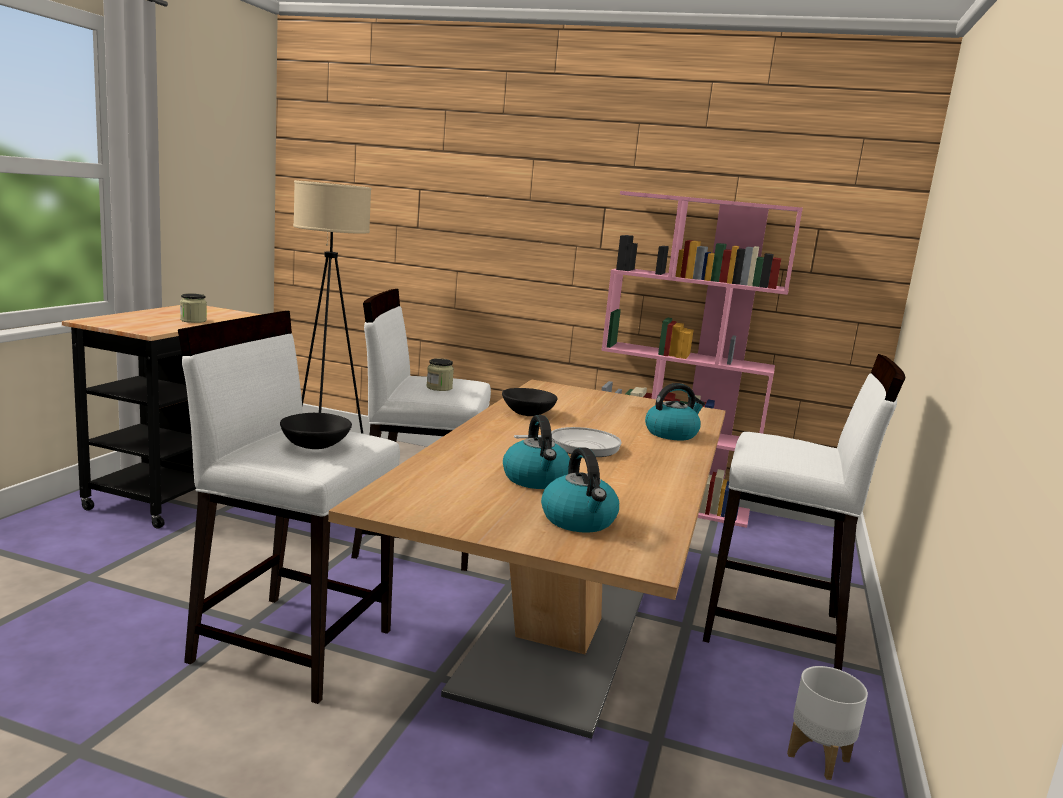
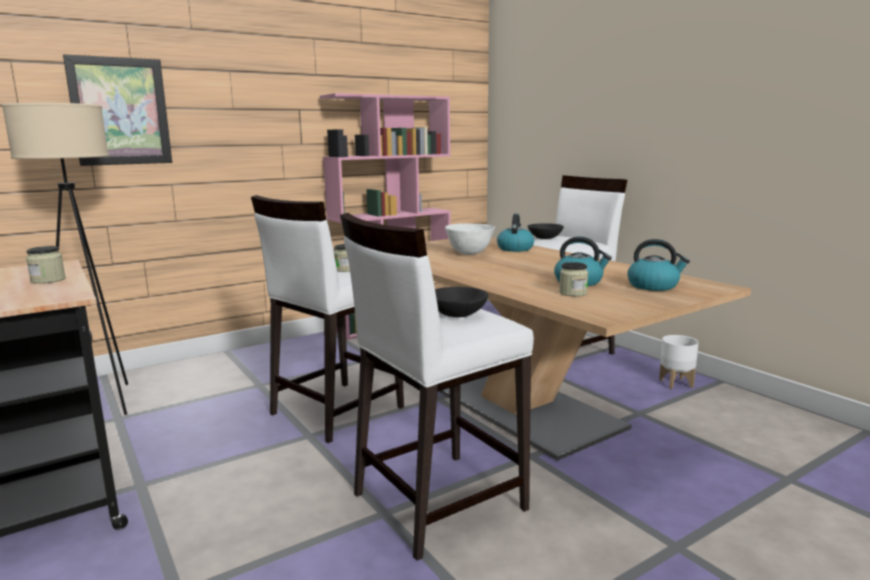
camera: 50 degrees left, 0 degrees up
(425, 194) = (120, 111): none -> picture
(471, 481) = (573, 293): none -> jar
(527, 413) = (441, 263): black bowl -> black bowl (545, 238)
(579, 447) = (524, 266): frying pan -> none
(600, 418) = (469, 253): none -> white bowl

